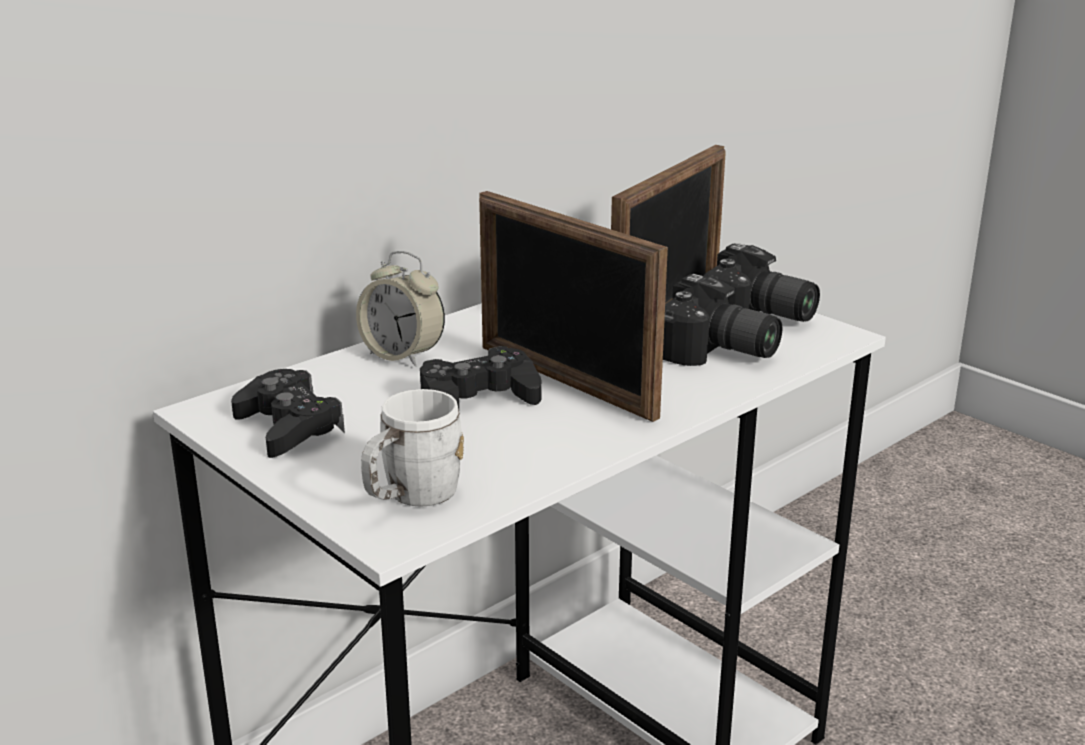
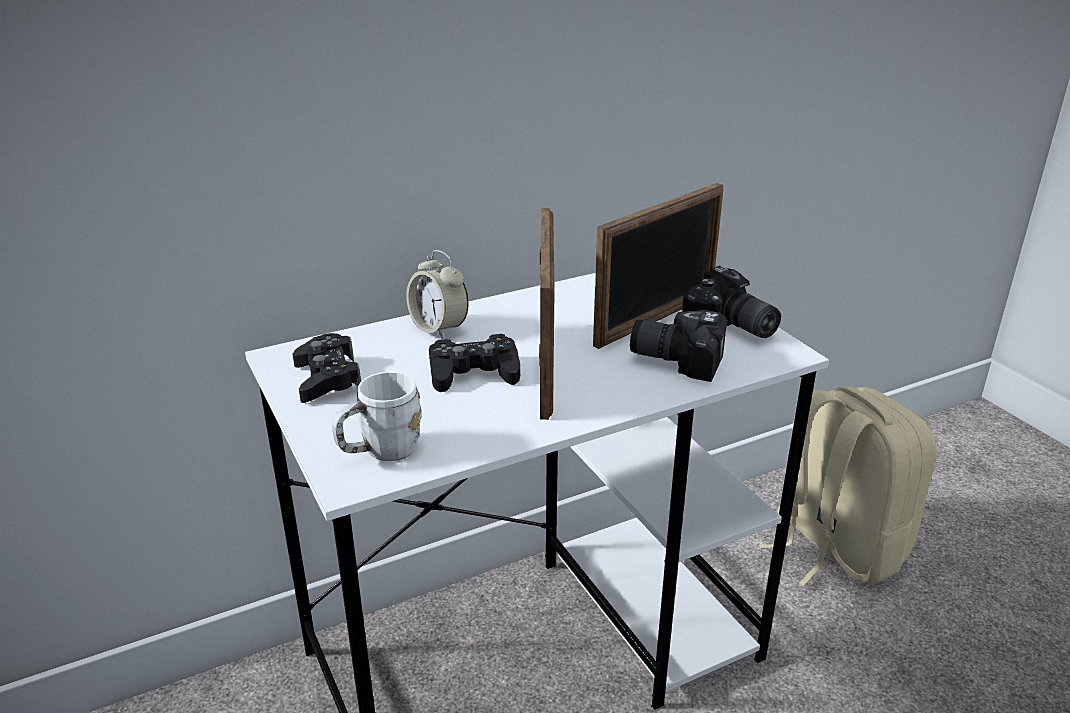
camera: 15 degrees right, 5 degrees up
(564, 381) = (546, 367): picture frame -> picture frame turned 150 degrees counterclockwise
(716, 354) = (678, 358): camera -> camera turned 150 degrees clockwise
(855, 598) = (834, 547): none -> beige backpack

